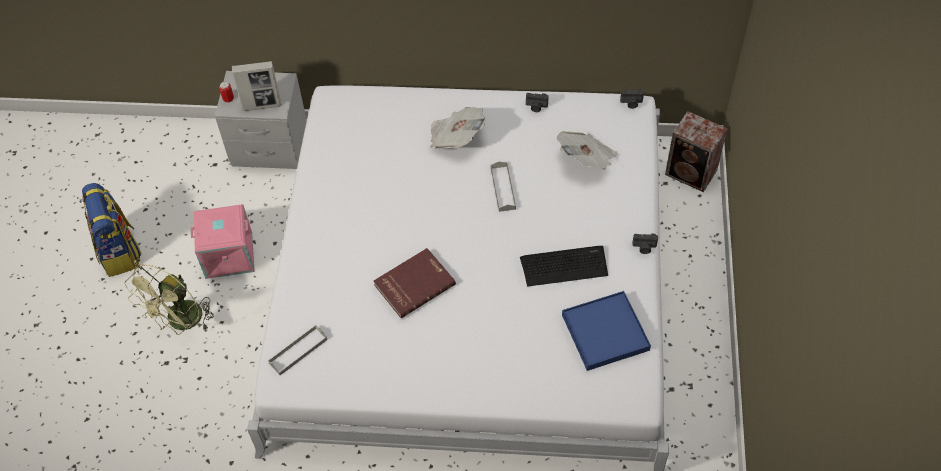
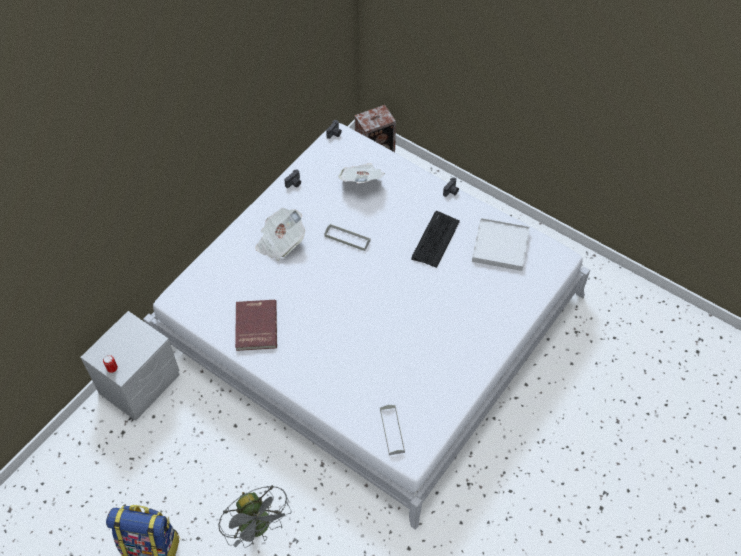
camera: 60 degrees left, 0 degrees up
(181, 323) = (258, 528): green fan -> grey fan
(229, 254) = (220, 462): pink storage box -> none
(262, 106) = (140, 348): picture frame -> none
(413, 284) = (387, 330): red book -> red book (255, 326)
(605, 332) = (500, 246): blue tray -> white tray

